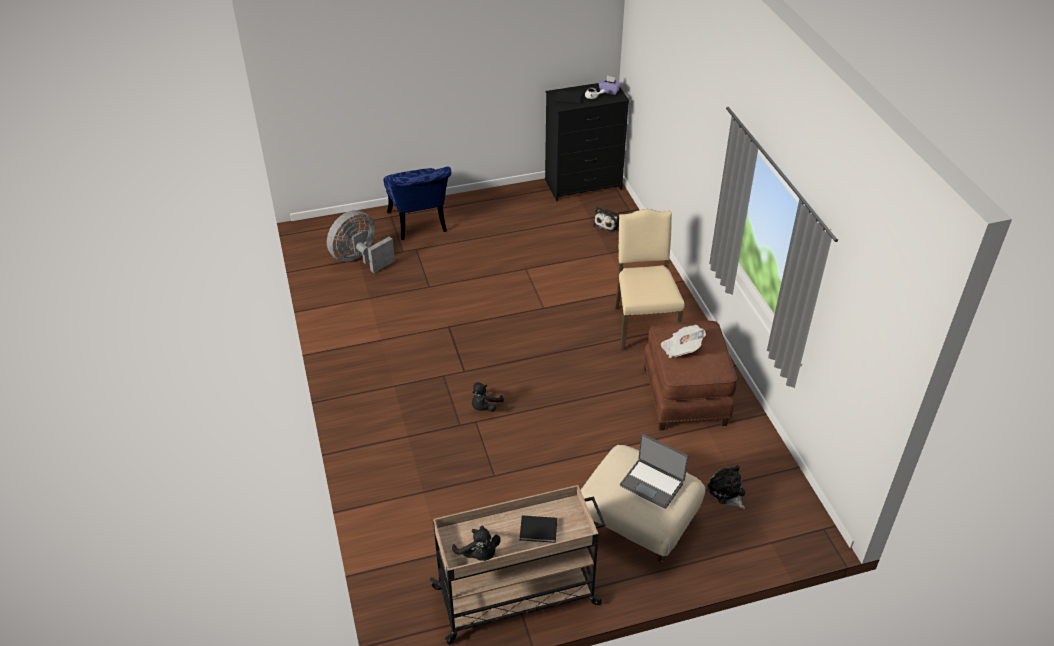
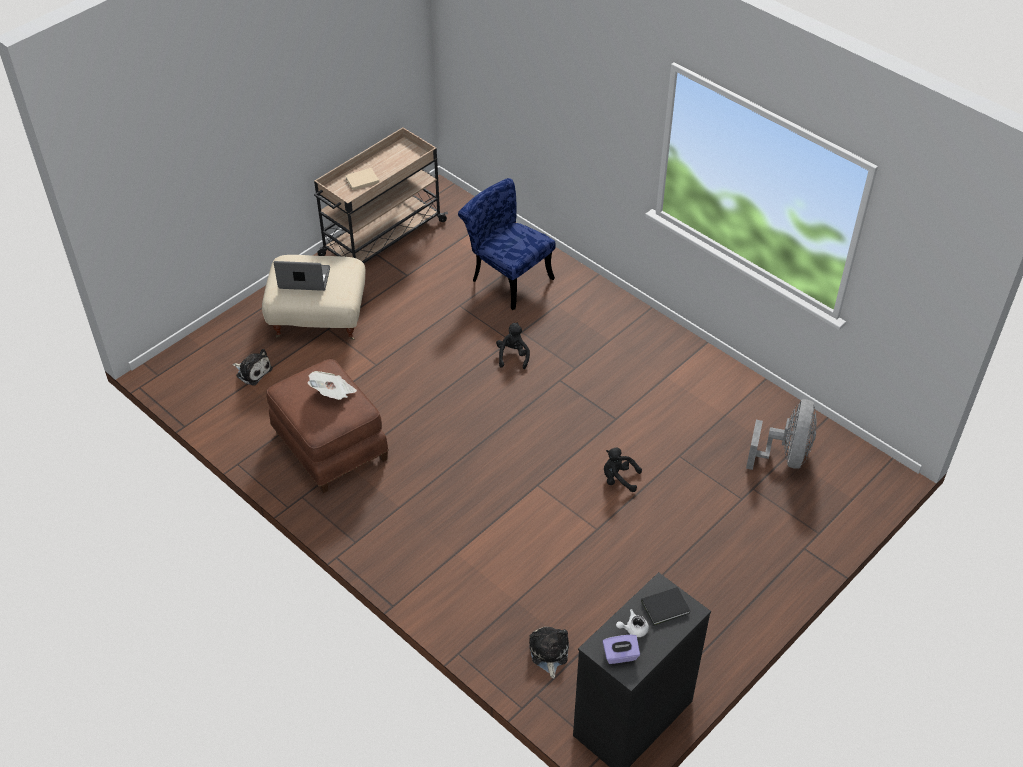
camera: 150 degrees right, 5 degrees up
(419, 225) = (773, 535): blue chair -> blue chair (506, 277)
(479, 554) = (393, 154): black plush toy -> black plush toy (619, 479)
(539, 530) = (361, 180): black book -> beige book
(643, 324) = (416, 512): beige chair -> none

